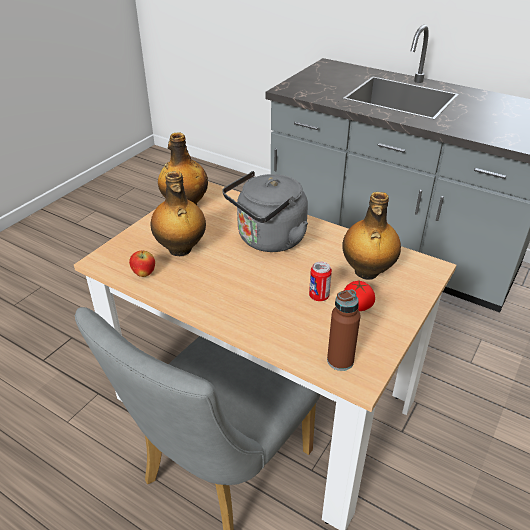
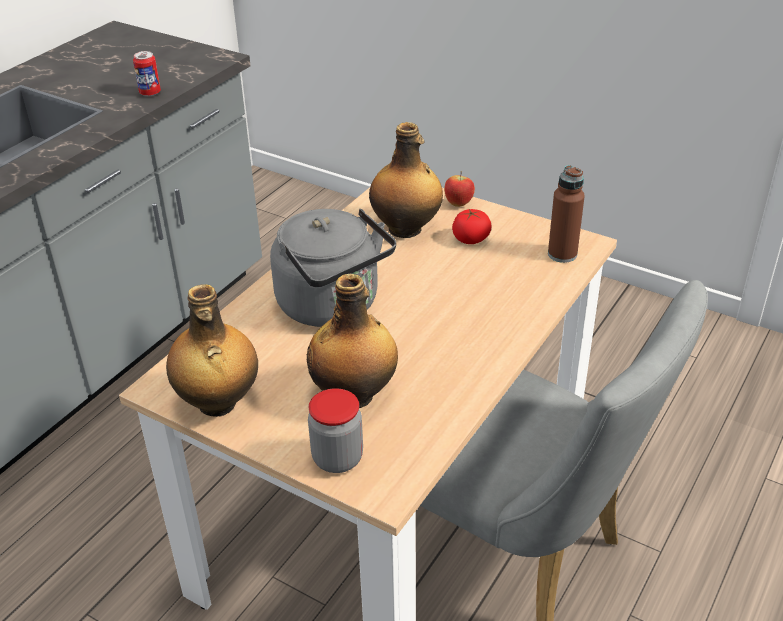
camera: 90 degrees left, 0 degrees up
(130, 244) = (337, 458): none -> jar
(144, 274) = (420, 429): apple -> apple (458, 204)
(319, 296) = (457, 265): can -> can (150, 93)

